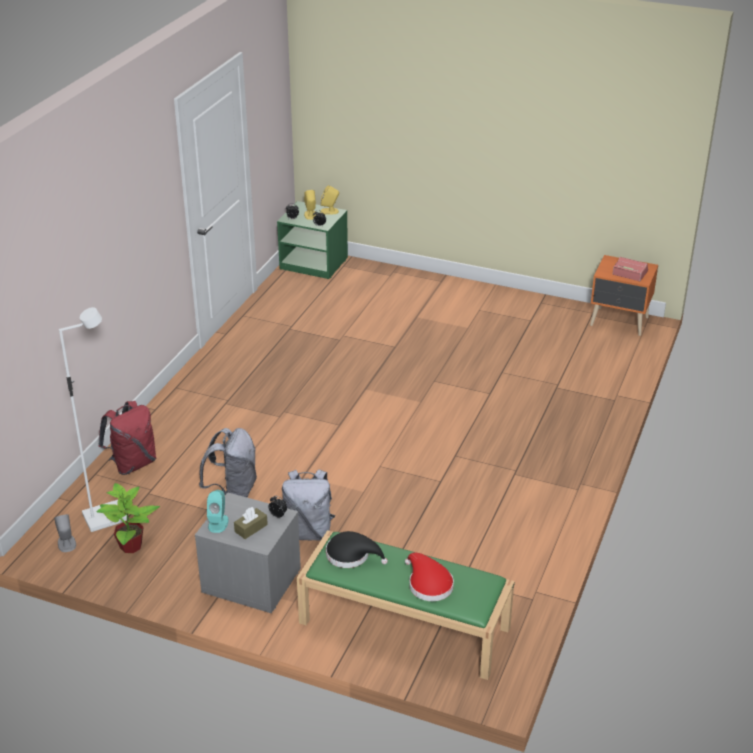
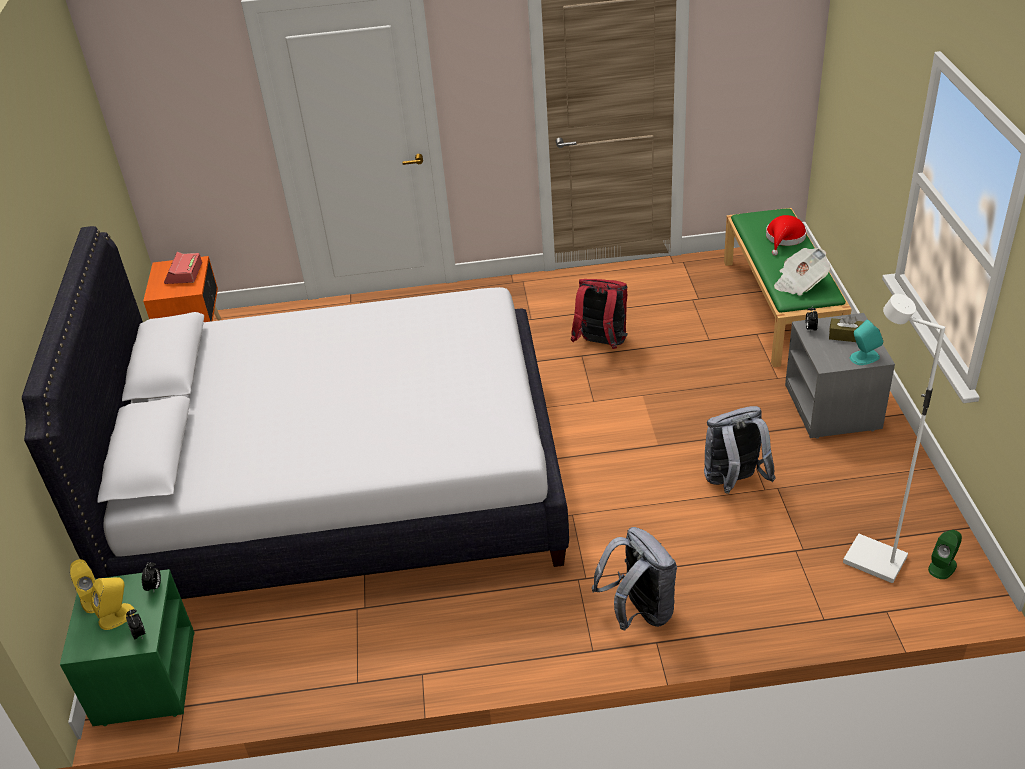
camera: 115 degrees left, 5 degrees up
(66, 543) = (942, 566): grey speaker -> green speaker
(131, 546) = (886, 512): potted plant -> none
(132, 463) = (772, 595): red backpack -> red backpack (601, 344)
(309, 532) = (734, 403): grey backpack -> grey backpack (639, 612)
(351, 555) = (799, 283): black hat -> newspaper
(396, 344) = (343, 486): none -> white bed

